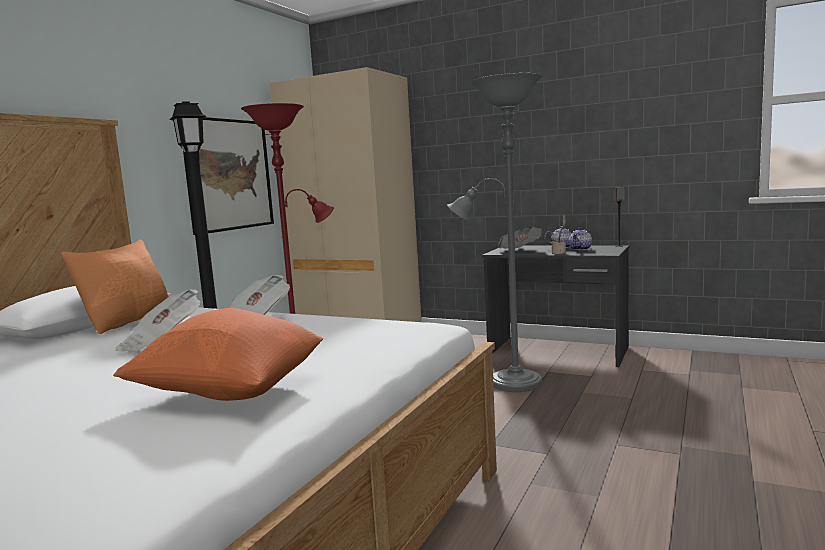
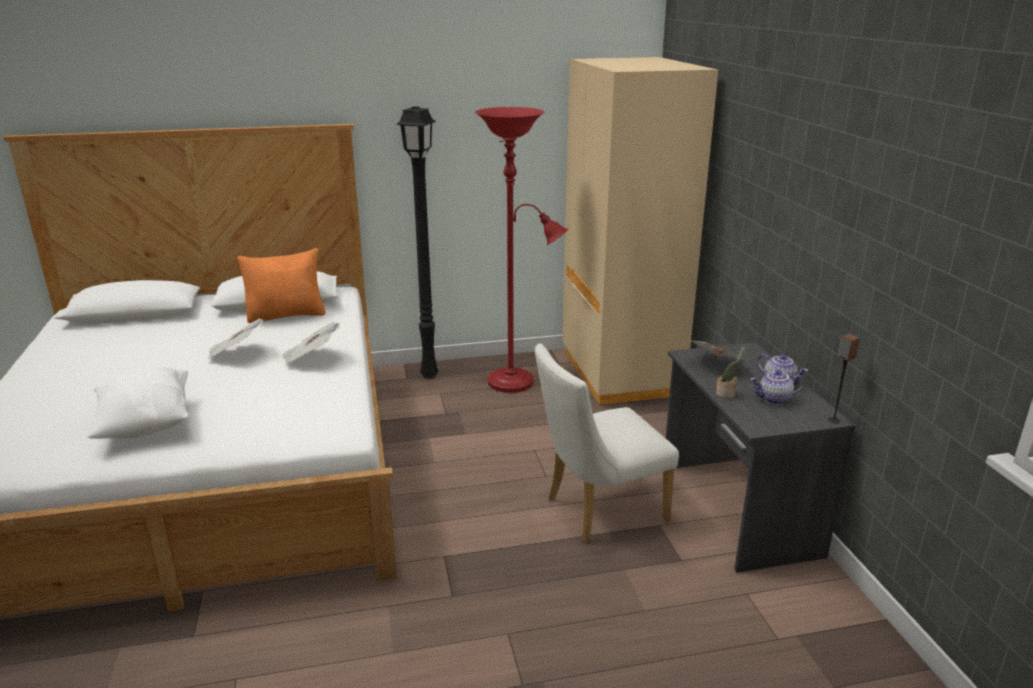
camera: 50 degrees right, 15 degrees up
(228, 175) = (494, 167): picture -> none
(230, 392) = (146, 424): orange pillow -> white pillow
(508, 382) = (598, 511): grey floor lamp -> white chair

